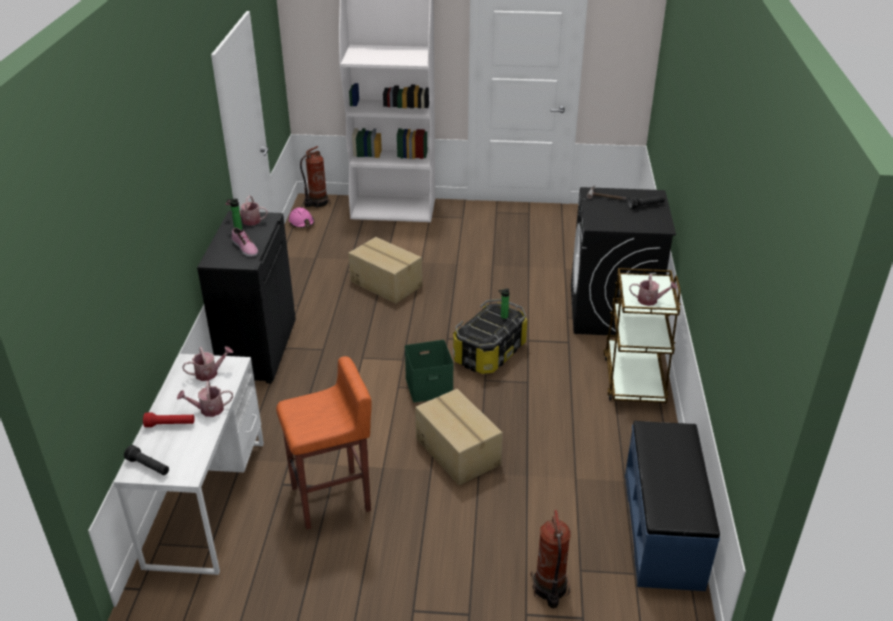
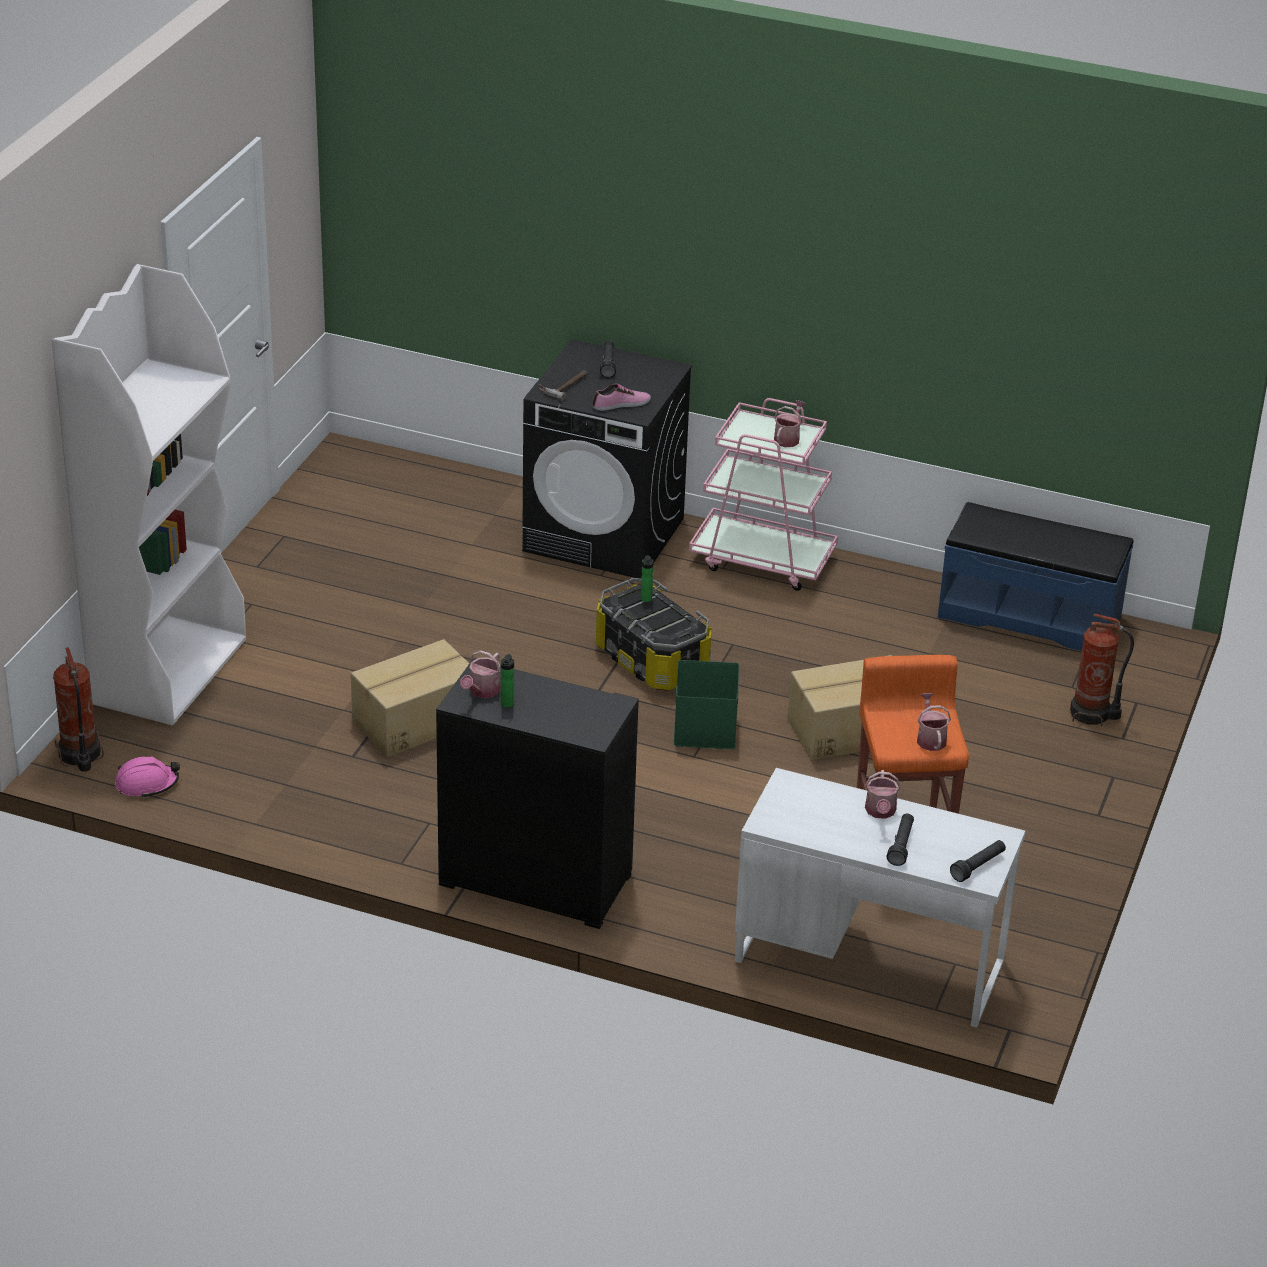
camera: 75 degrees left, 0 degrees up
(170, 424) = (901, 845): red flashlight -> black flashlight
(210, 373) = (800, 805): watering can -> watering can (930, 738)
(244, 248) = (568, 703): shoe -> shoe (621, 404)
(634, 379) = (763, 560): brown cart -> pink cart

